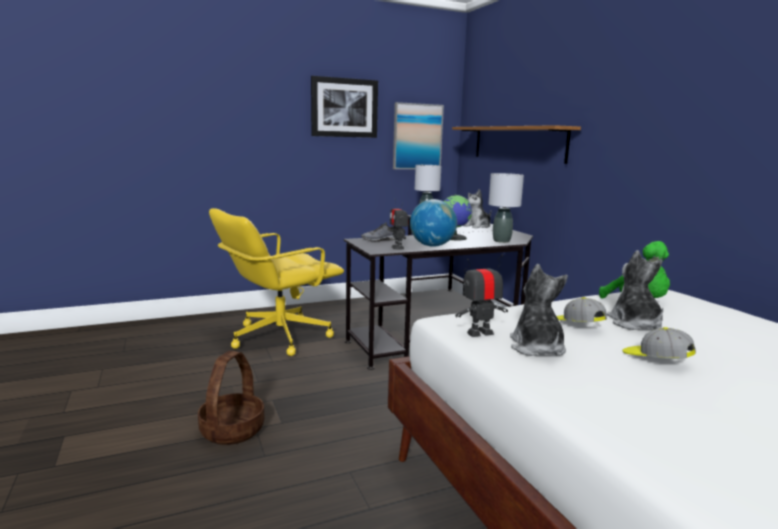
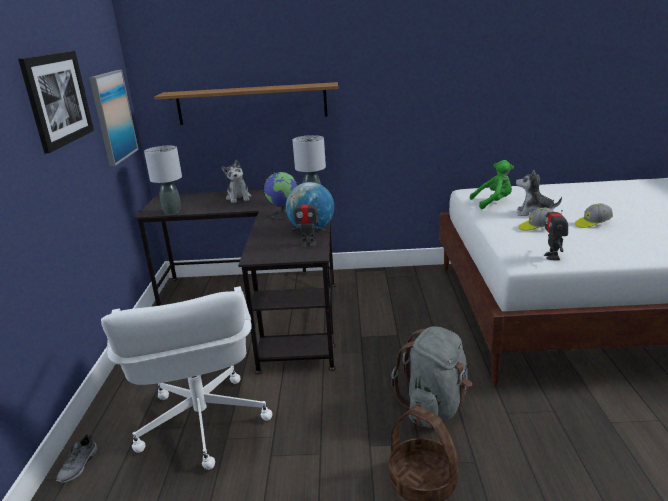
camera: 65 degrees left, 10 degrees up
(279, 337) = (202, 423): yellow office chair -> white office chair
(339, 425) = (434, 407): none -> grey backpack
(380, 240) = (264, 247): grey shoe -> grey shoe (79, 466)
(536, 348) = (578, 246): plush toy -> none

